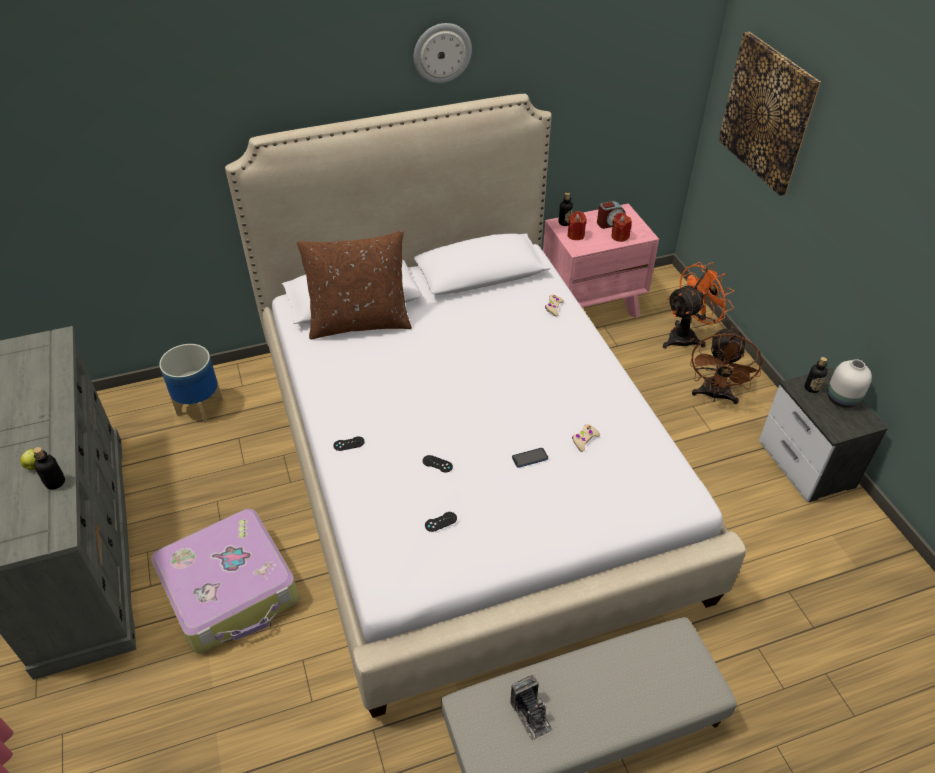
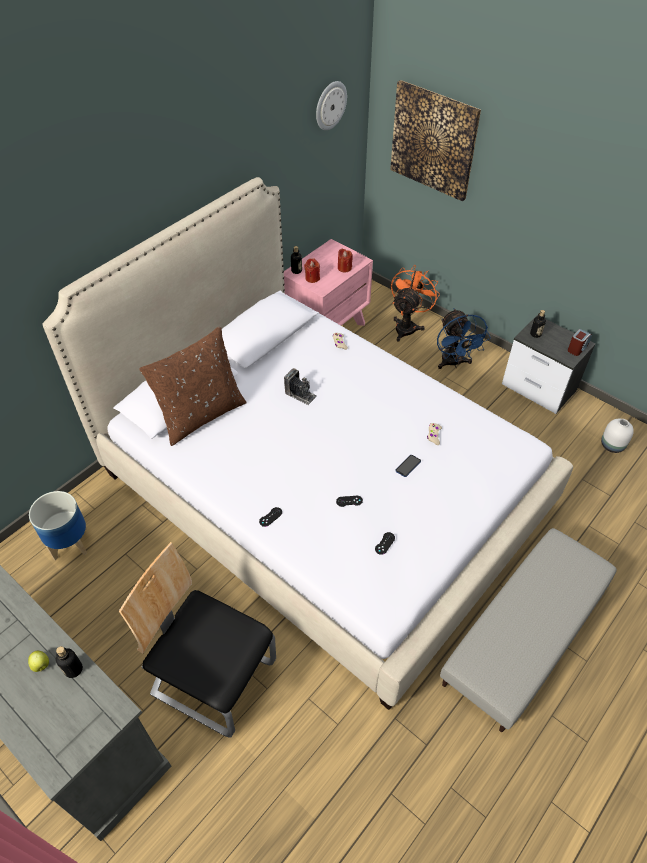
camera: 30 degrees left, 5 degrees up
(231, 590) = (213, 677): suitcase -> chair
(442, 52) = (190, 162): wall clock -> wall clock (330, 105)
(530, 715) = (509, 646): camera -> camera (300, 394)
(610, 223) = (329, 259): alarm clock -> alarm clock (577, 348)
(714, 396) = (454, 363): brown fan -> blue fan
(842, 398) = (557, 334): white vase -> white vase (612, 445)

